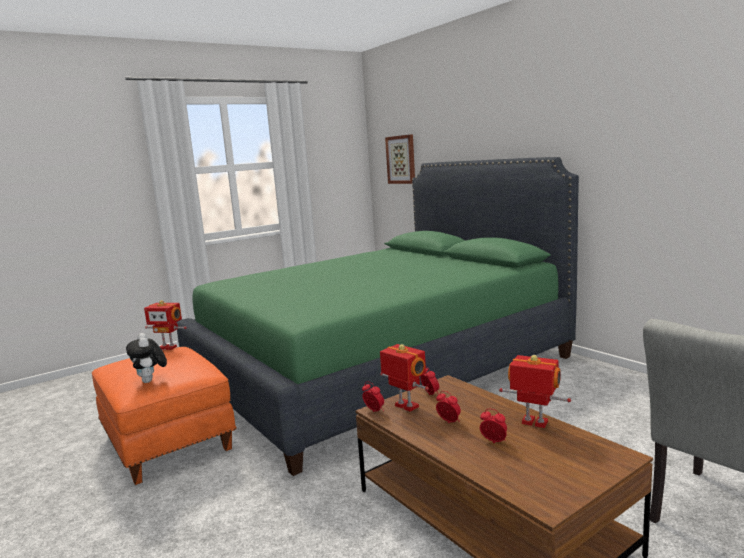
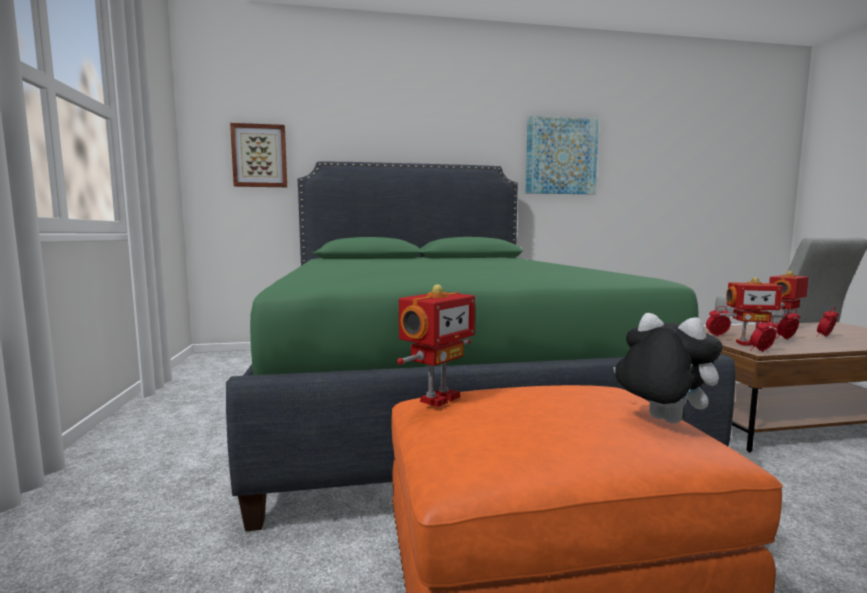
camera: 65 degrees left, 5 degrees down
(150, 381) = (660, 421): plush toy -> plush toy turned 135 degrees counterclockwise
(405, 407) = (749, 343): toy robot -> toy robot turned 150 degrees counterclockwise
(645, 135) = (561, 156): none -> picture

